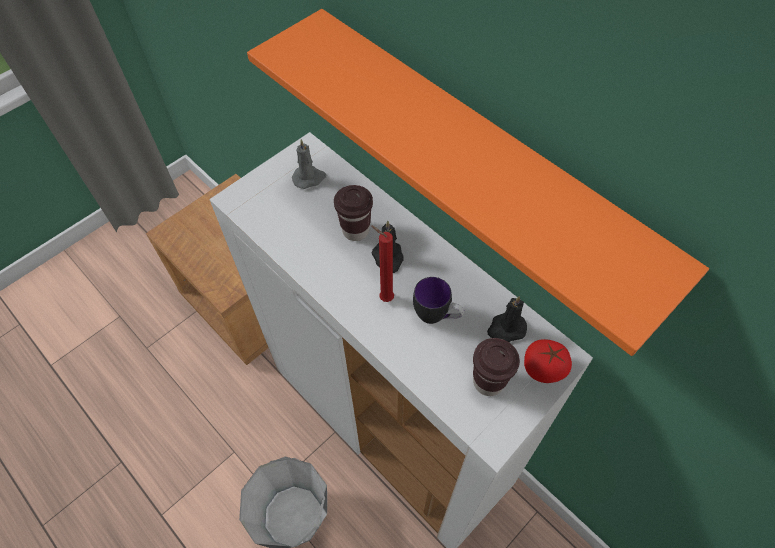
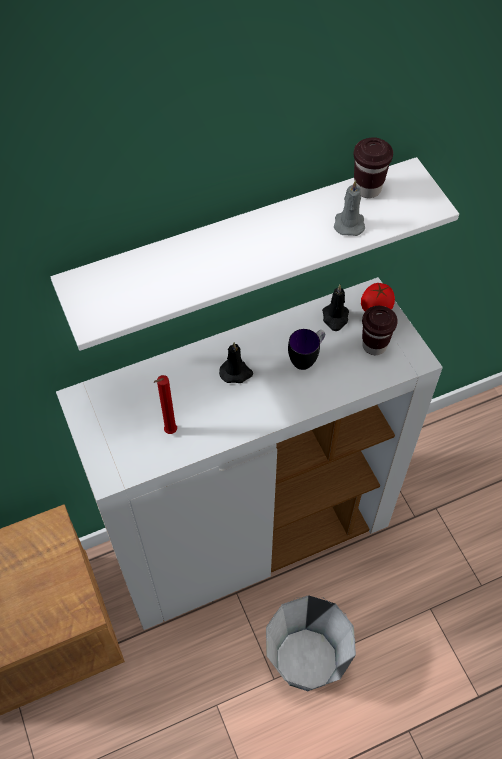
camera: 70 degrees left, 0 degrees up
(309, 178) = (116, 407): grey candle -> grey candle (349, 223)
(355, 230) = (196, 388): brown cup -> brown cup (367, 189)
(384, 298) = (274, 388): red candle -> red candle (169, 432)
(478, 160) = (242, 245): orange shelf -> white shelf

